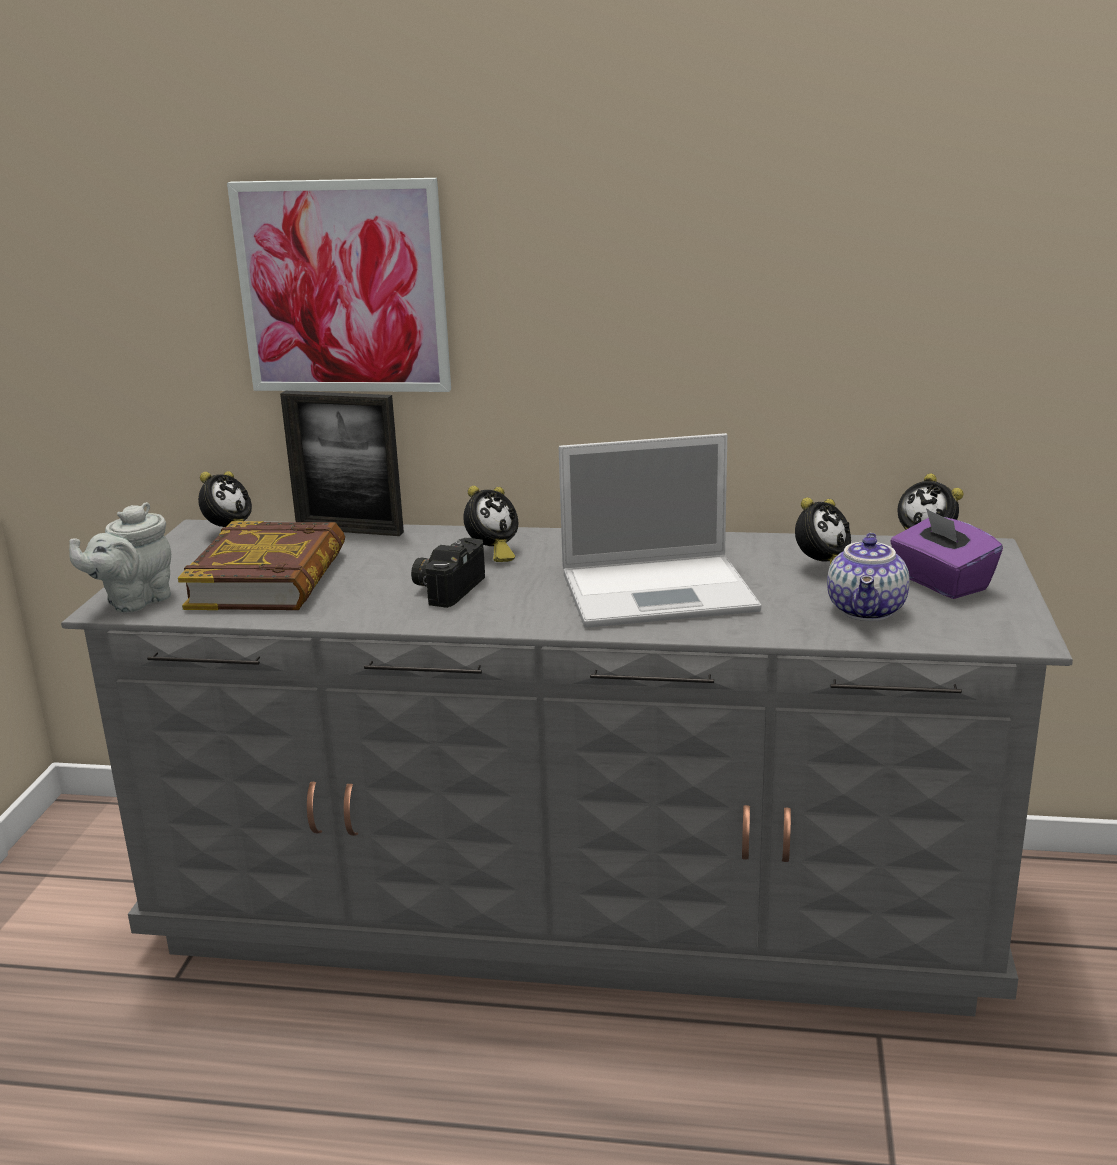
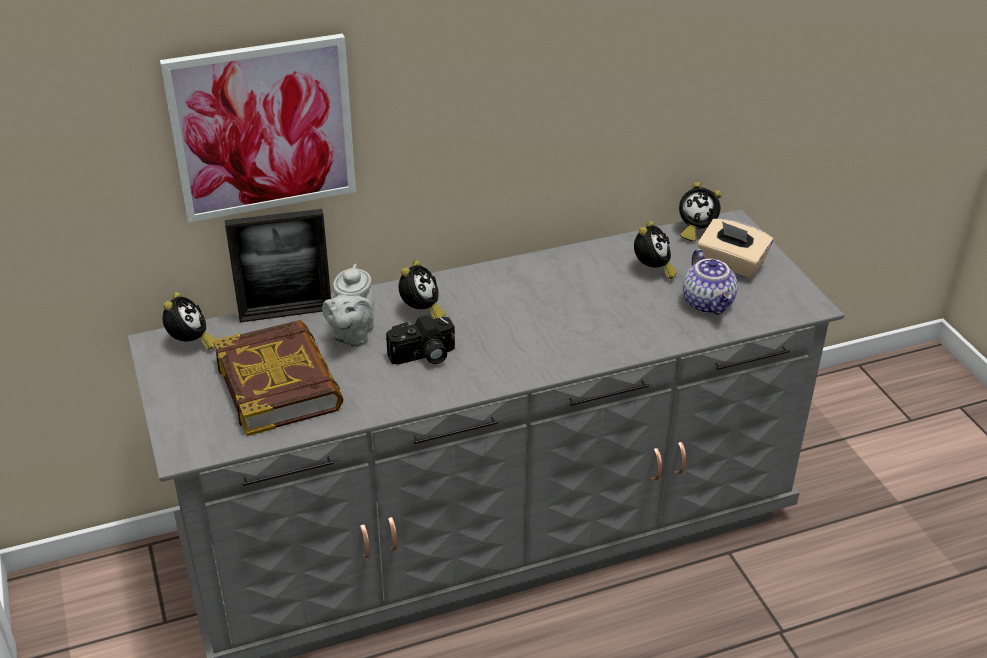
camera: 30 degrees left, 15 degrees up
(134, 601) = (196, 439): grey teapot -> grey teapot (352, 335)
(448, 588) = (423, 356): camera -> camera turned 105 degrees counterclockwise
(661, 591) = (570, 319): laptop -> none
(941, 583) = (731, 265): purple tissue box -> beige tissue box

